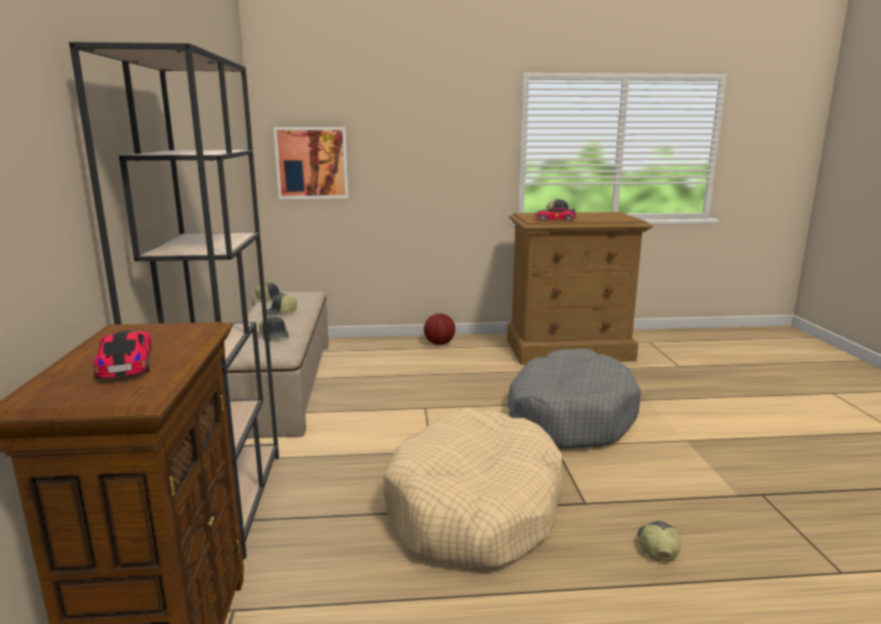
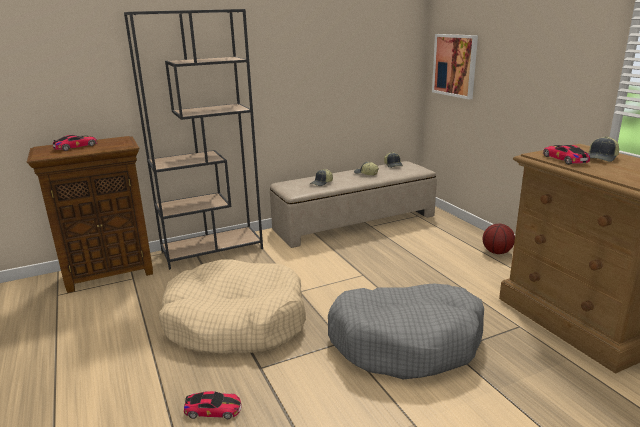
camera: 70 degrees right, 5 degrees up
(656, 546) = (213, 409): cap -> toy car

